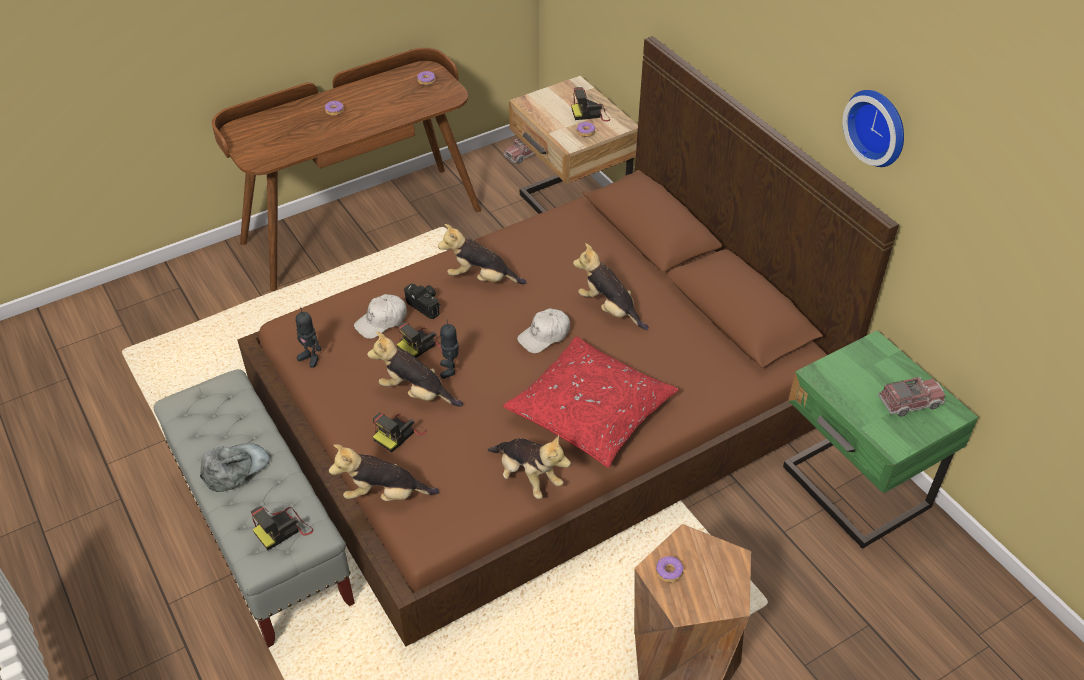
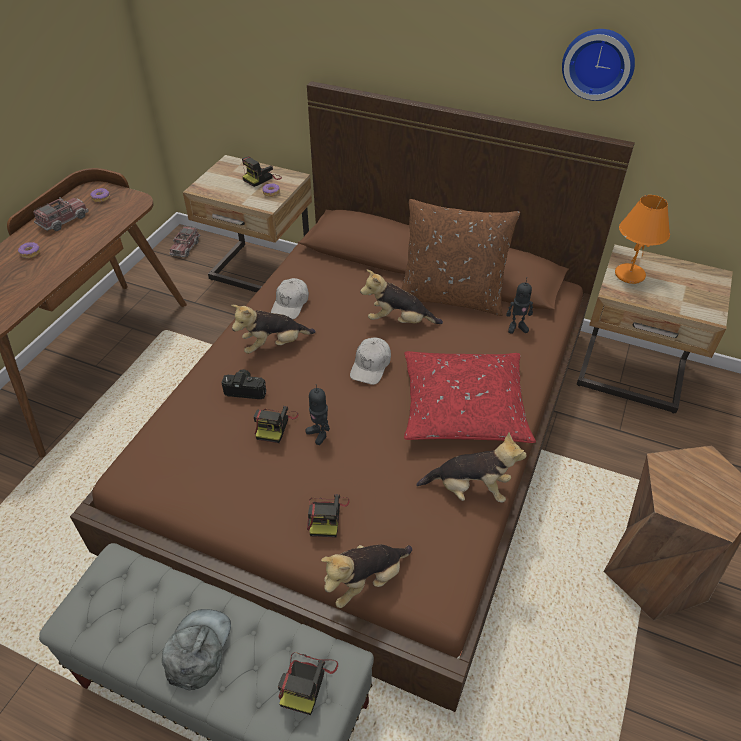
camera: 35 degrees left, 0 degrees up
(310, 358) = (177, 492): toy robot -> toy robot (517, 327)
(381, 321) = (219, 423): white cap -> white cap (290, 304)
(416, 393) = (307, 470): plush toy -> none
(668, 572) = (681, 499): donut -> none
(682, 310) = (452, 297): none -> brown pillow
(852, 490) = (631, 377): green nightstand -> beige nightstand
(854, 366) = (629, 274): none -> orange table lamp
(909, 402) = (687, 282): toy truck -> toy truck (63, 220)

